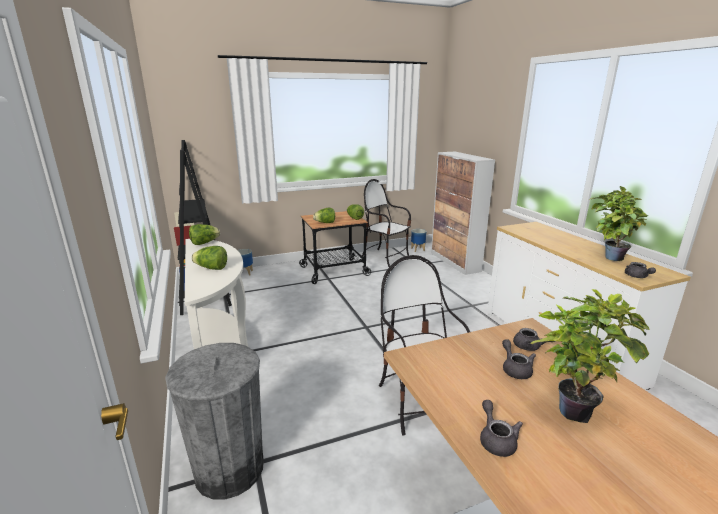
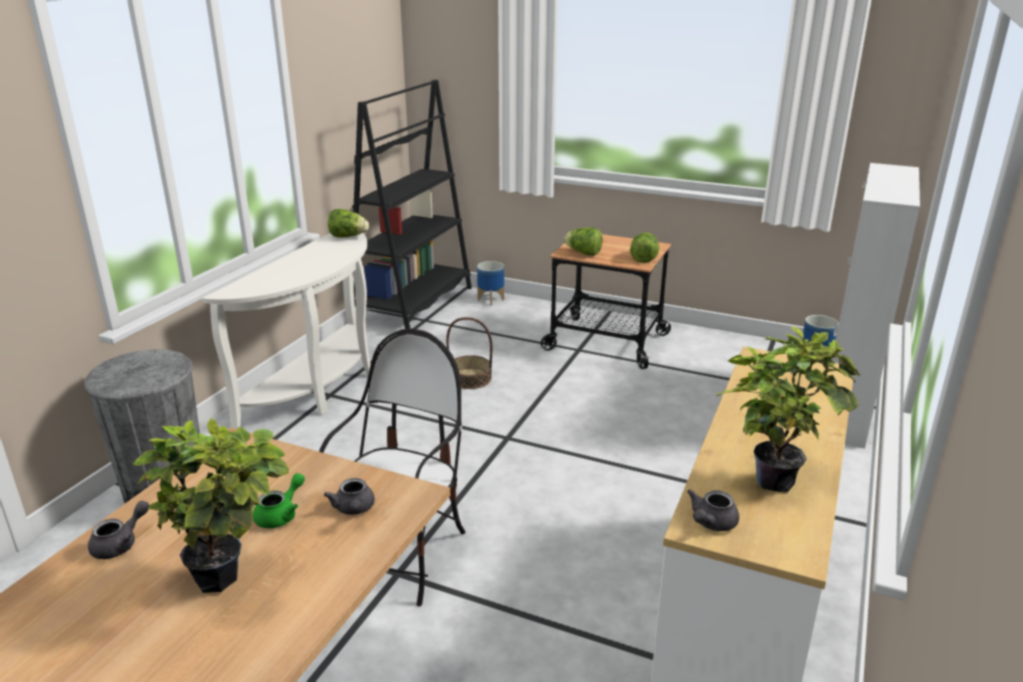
camera: 45 degrees right, 5 degrees up
(212, 268) = (290, 271): lettuce -> none
(301, 310) = (470, 378): none -> basket
(385, 257) = (726, 351): chair -> none
(515, 369) = (281, 515): grey teapot -> green teapot

